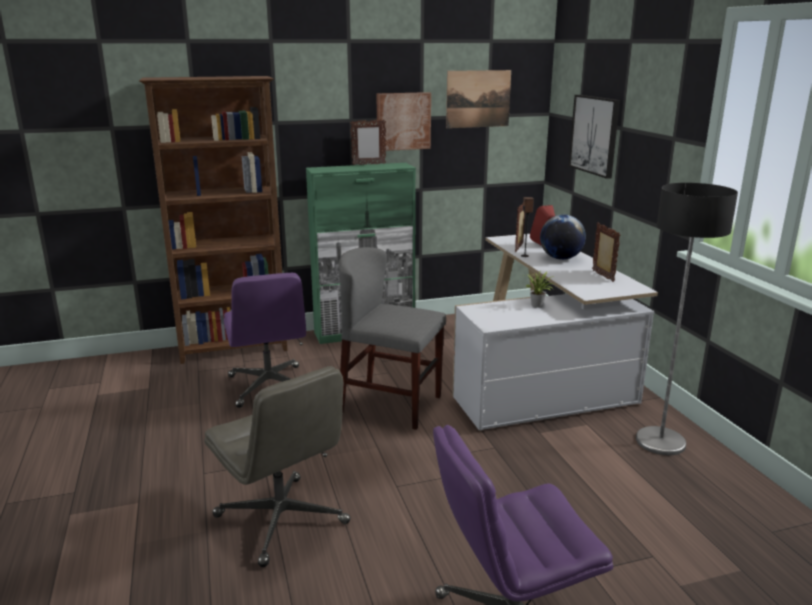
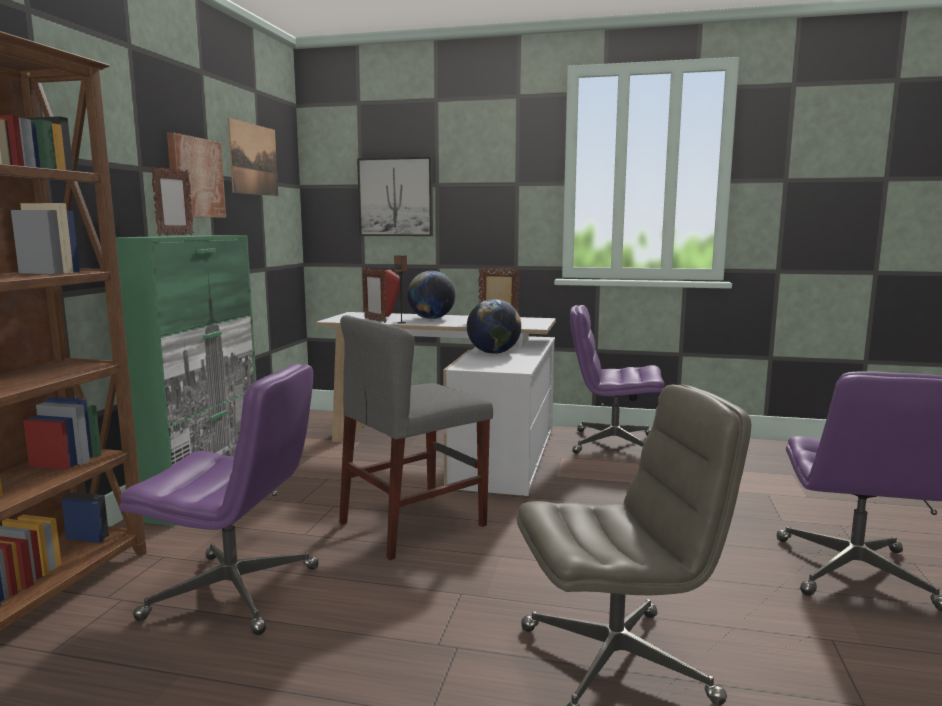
camera: 60 degrees left, 10 degrees down
(537, 306) = (493, 353): potted plant -> globe
(660, 441) = (612, 444): floor lamp -> purple office chair

